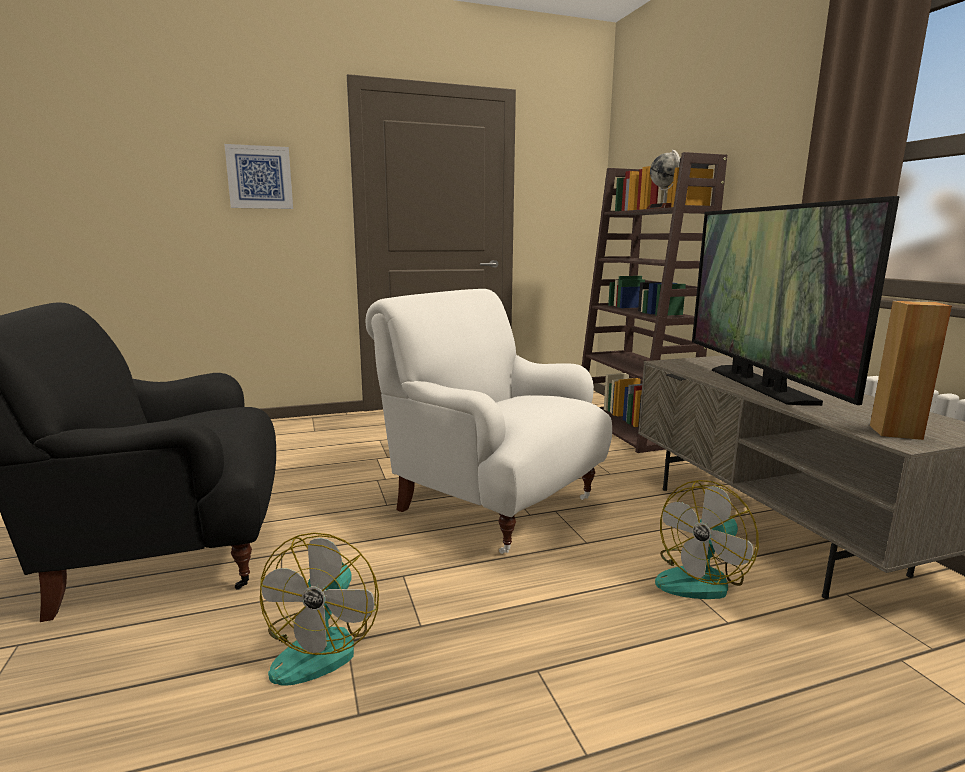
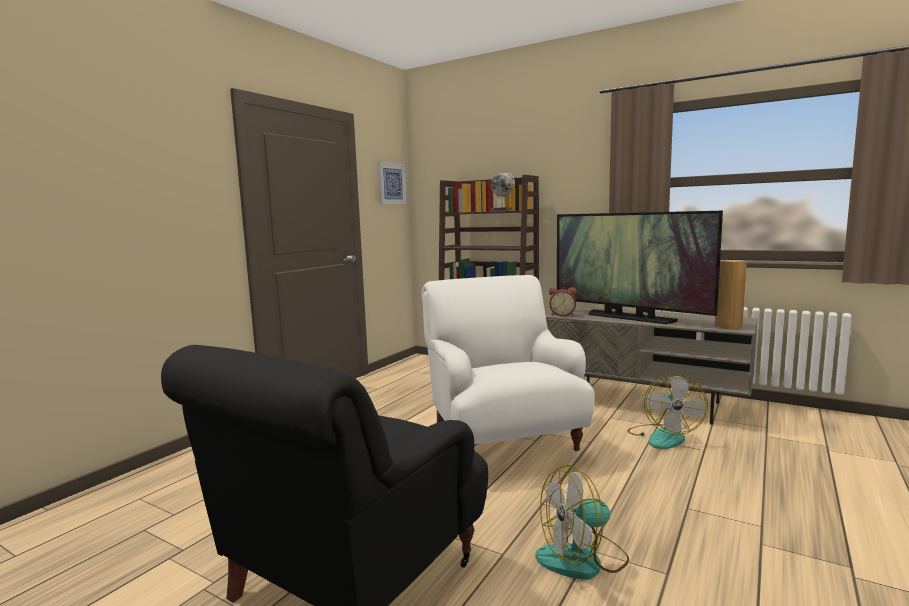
camera: 40 degrees left, 5 degrees down
(259, 177) = (156, 186): picture -> picture (391, 183)
(322, 644) = (582, 559): fan -> fan turned 105 degrees clockwise
(492, 503) = (502, 443): white armchair -> white armchair turned 75 degrees clockwise
(675, 364) = (562, 315): none -> alarm clock

